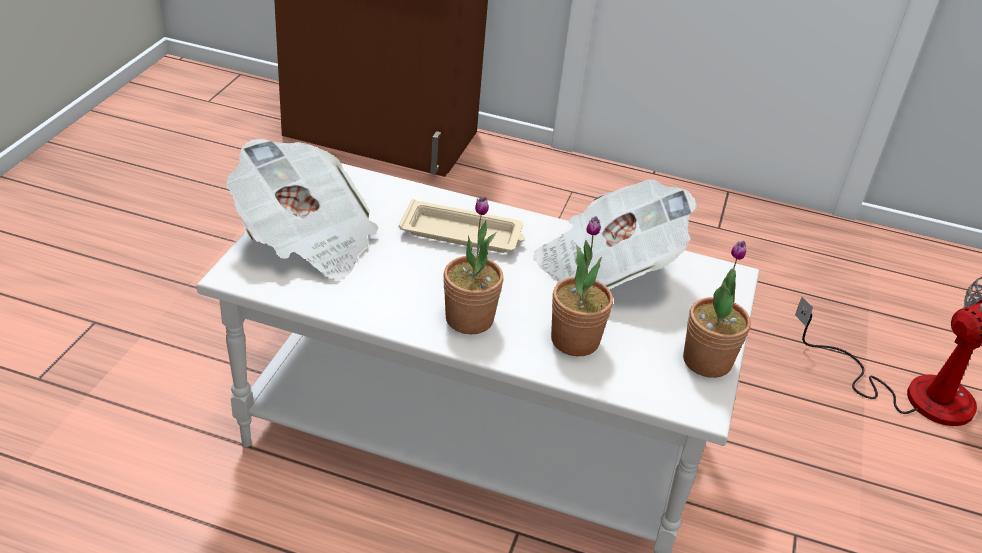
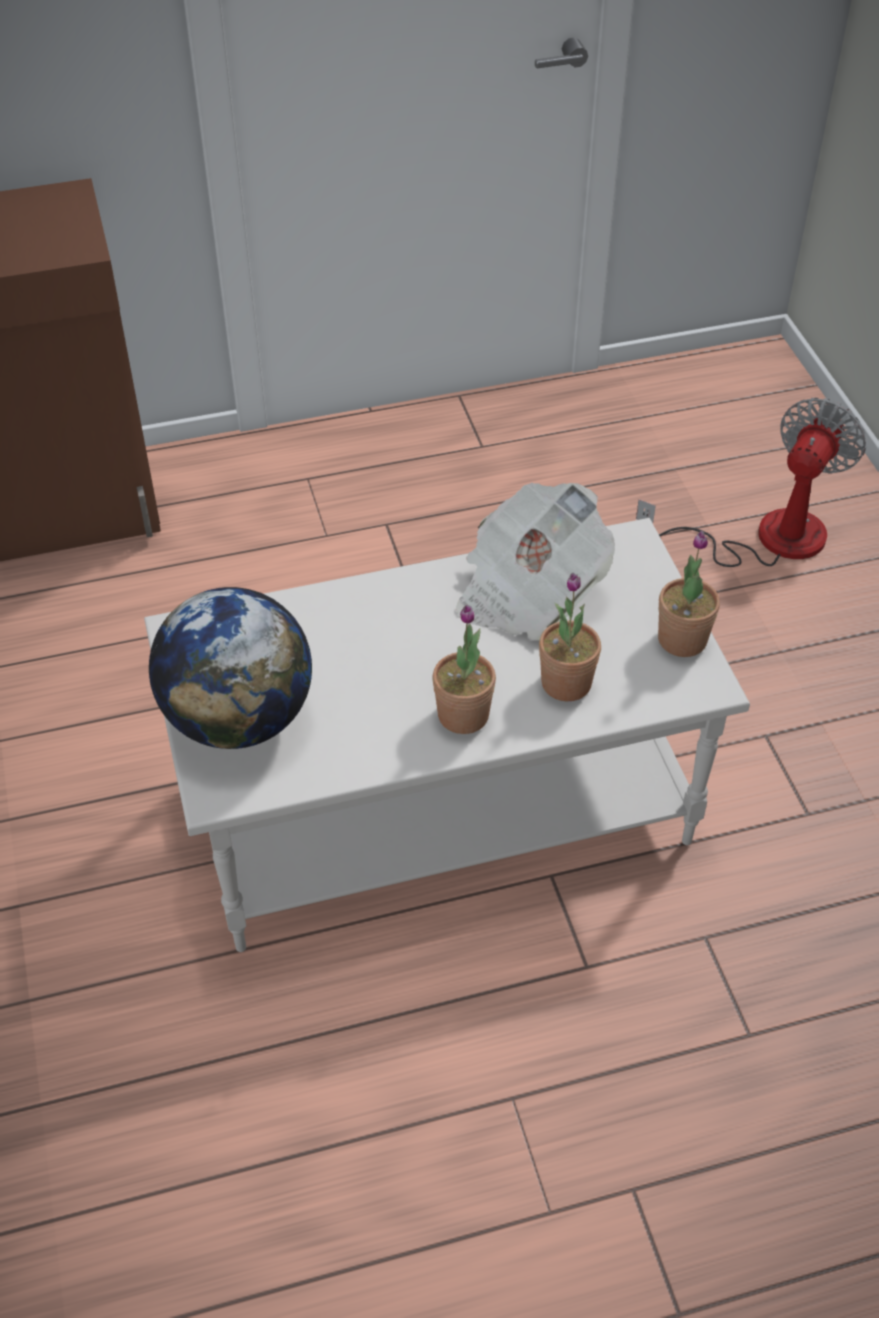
camera: 30 degrees left, 10 degrees up
(306, 239) = (239, 718): newspaper -> globe
(463, 234) = (375, 627): beige tray -> none

